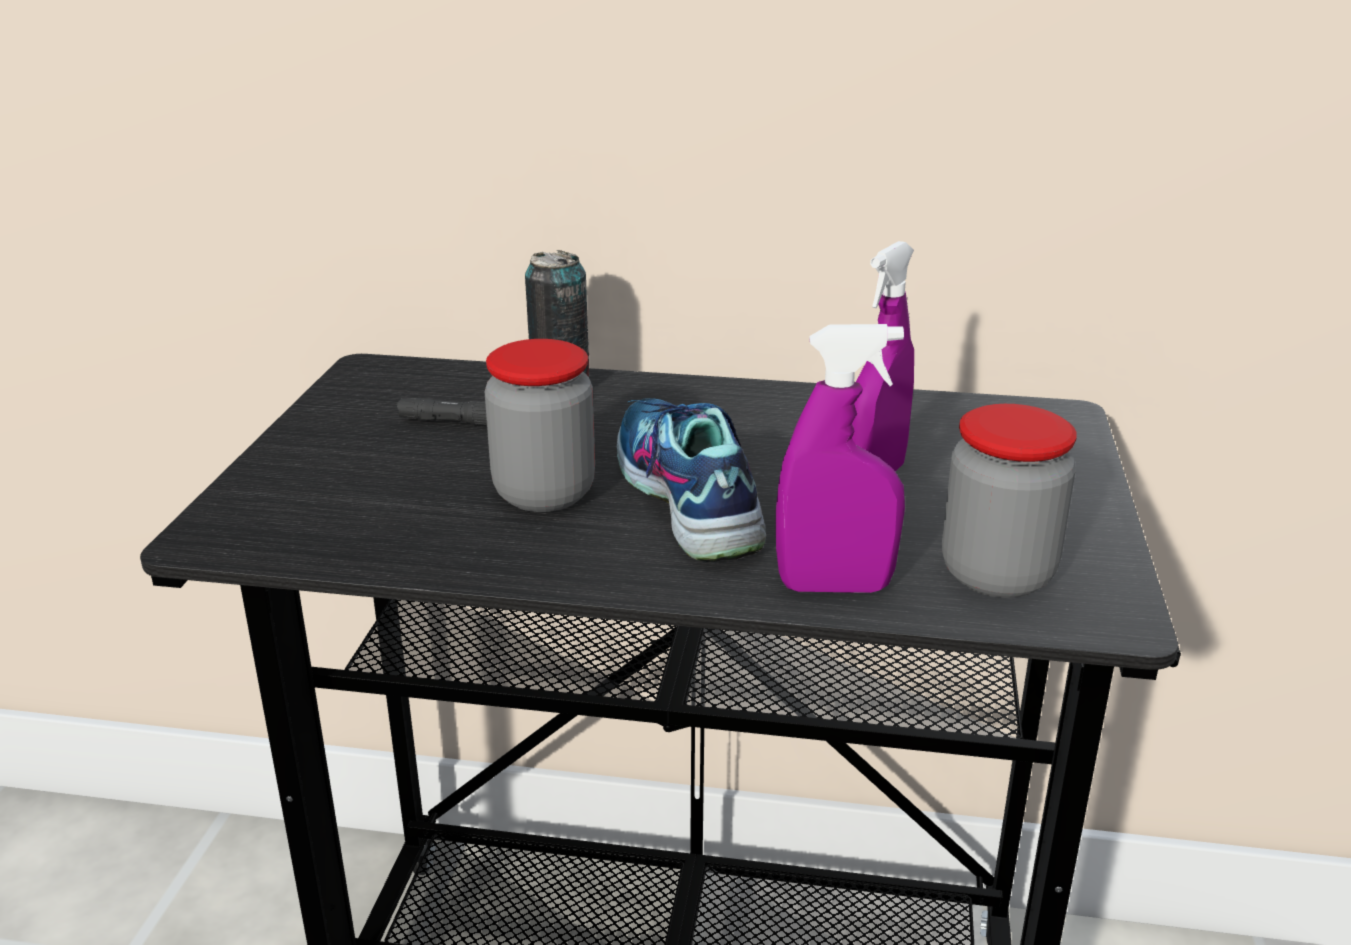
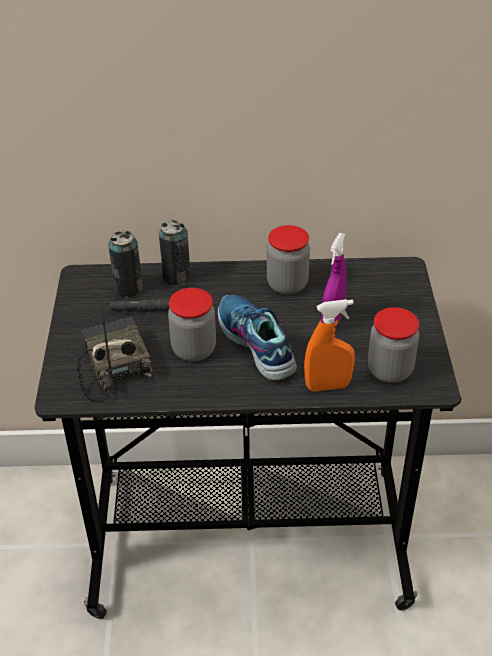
camera: 10 degrees left, 15 degrees up
(353, 501) = (112, 366): none -> radio
(455, 392) = (128, 288): none -> can
(789, 415) = (287, 284): none -> jar
(834, 587) = (327, 386): purple spray bottle -> orange spray bottle

